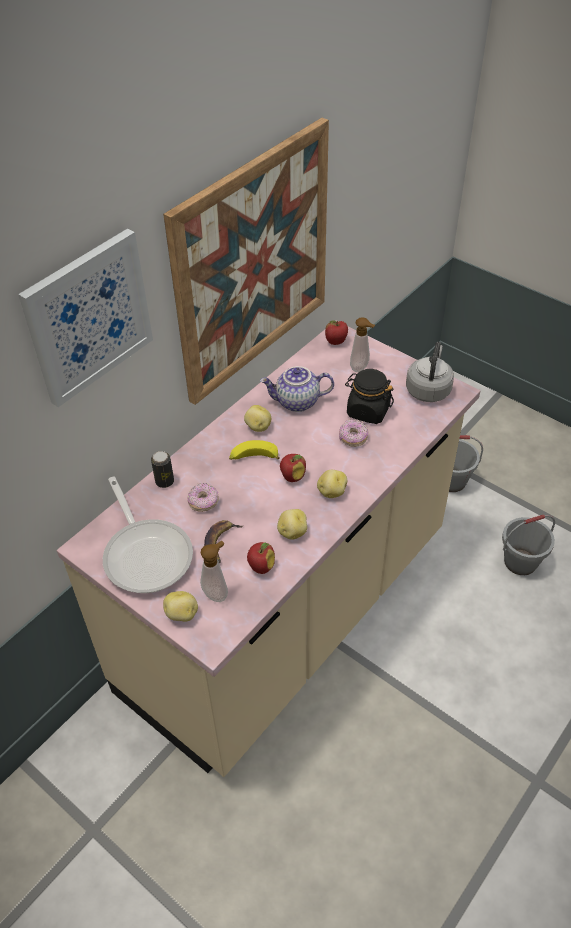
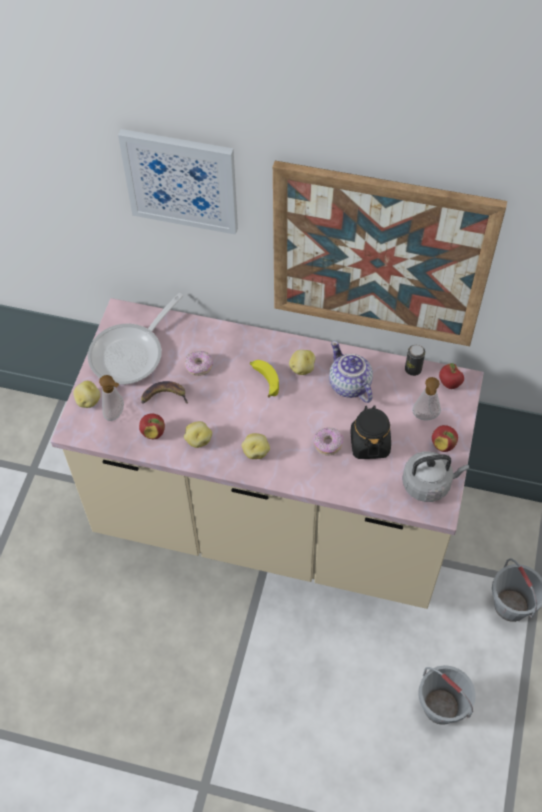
camera: 65 degrees right, 10 degrees up
(164, 481) = (207, 331): can -> can (413, 369)
(292, 477) = (258, 417): apple -> apple (443, 445)

